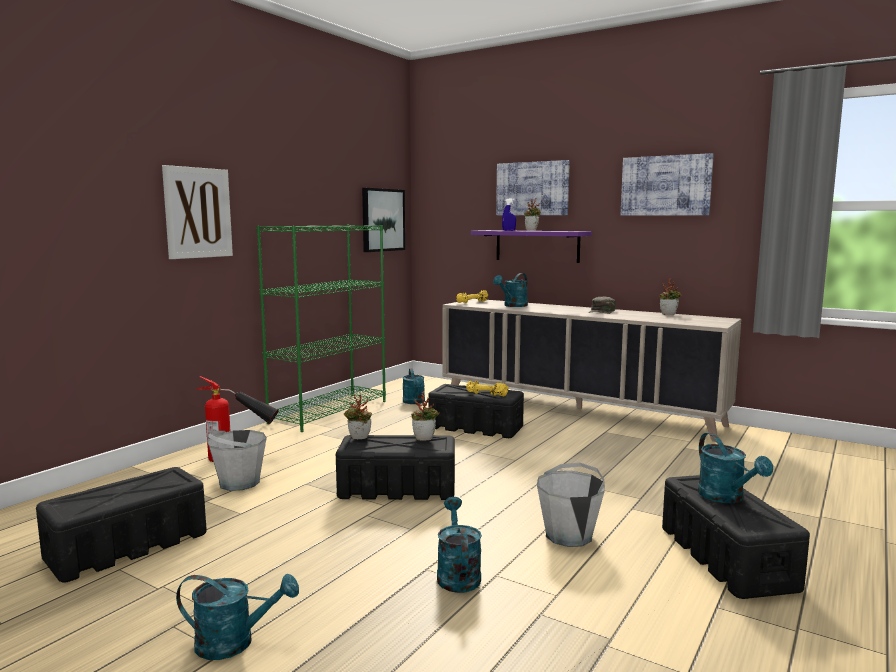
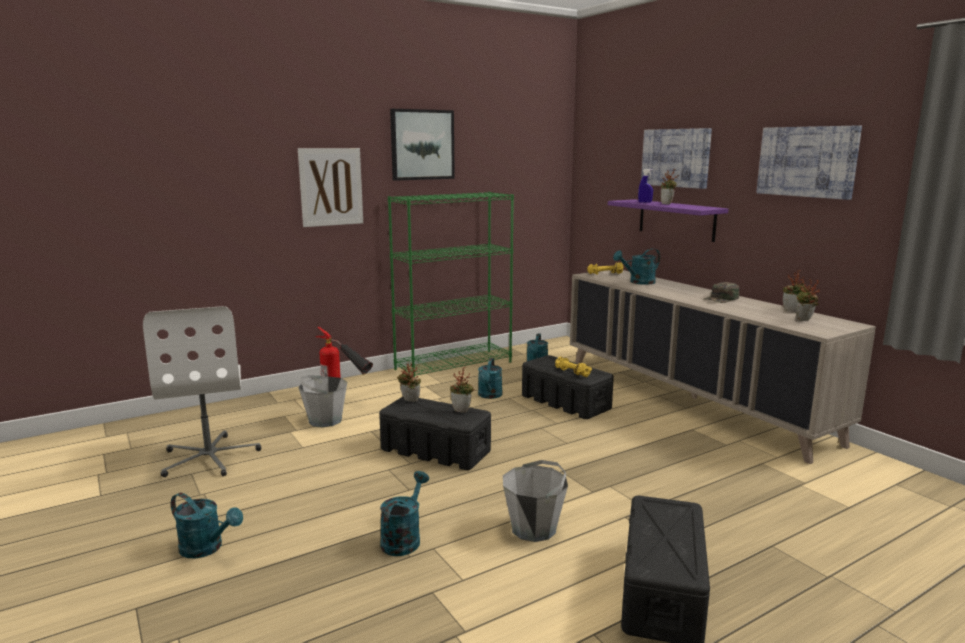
camera: 25 degrees right, 5 degrees up
(126, 546) = (210, 457): black storage box -> white office chair
(382, 220) = (534, 185): picture -> picture (422, 145)
(690, 319) = (804, 320): none -> potted plant
(726, 498) = (666, 530): turquoise watering can -> turquoise watering can (489, 396)

